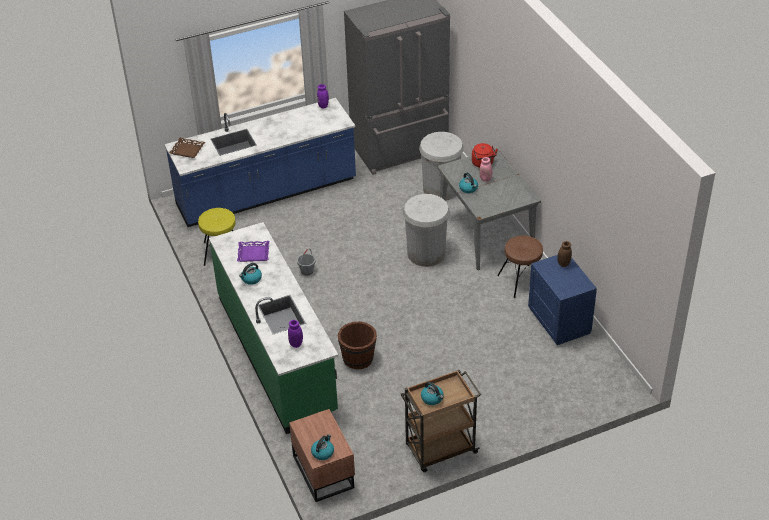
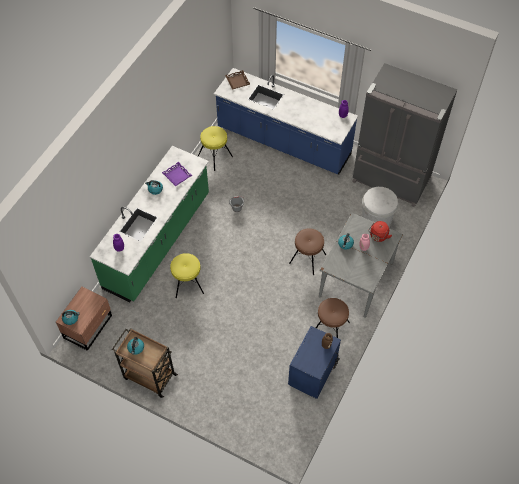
camera: 50 degrees right, 15 degrees up
(358, 358) = (188, 284): brown bucket -> yellow stool
(426, 253) = (307, 258): white trash can -> brown stool

